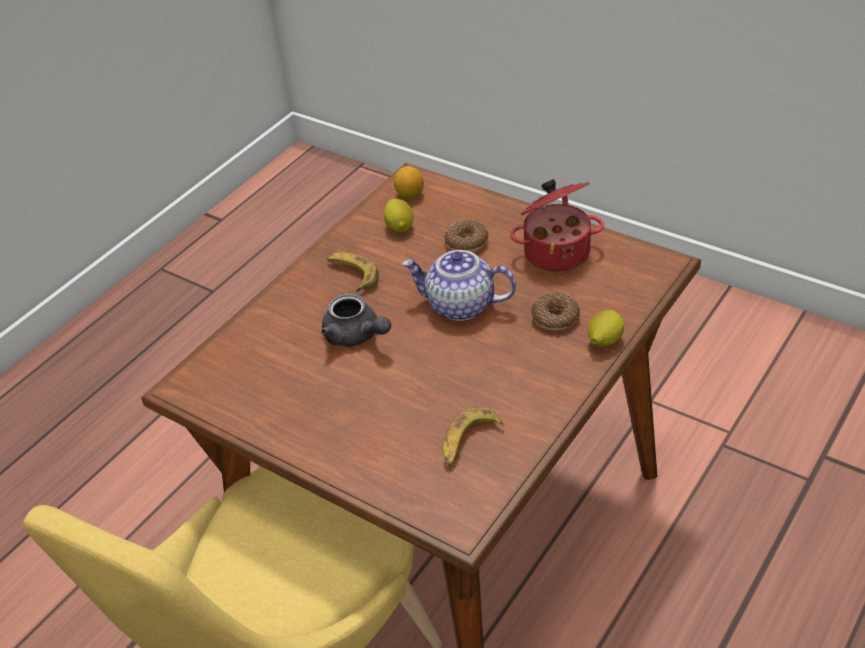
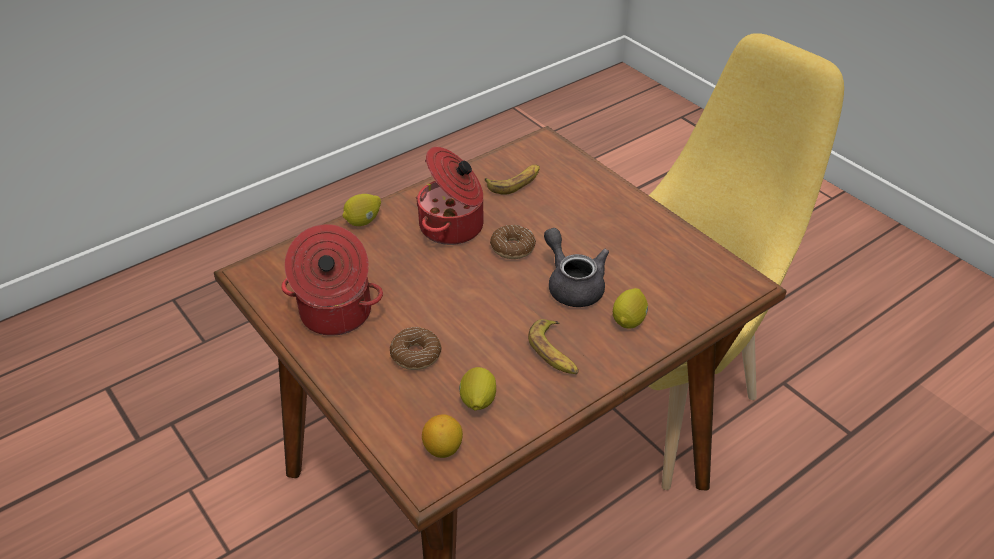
camera: 165 degrees left, 0 degrees up
(294, 318) = (629, 320): none -> lemon
(460, 306) = (463, 286): teapot -> none
(506, 362) = (453, 227): none -> cooking pot
(555, 318) = (387, 251): donut -> donut (512, 248)

